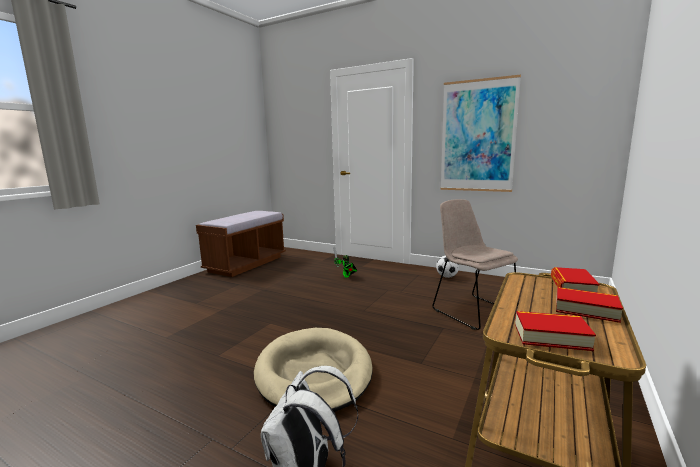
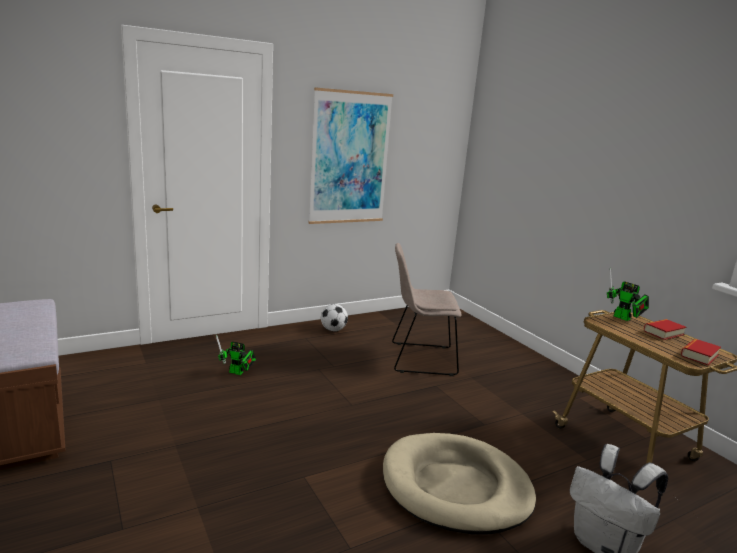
camera: 60 degrees left, 5 degrees up
(572, 286) = (624, 318): book -> toy robot

